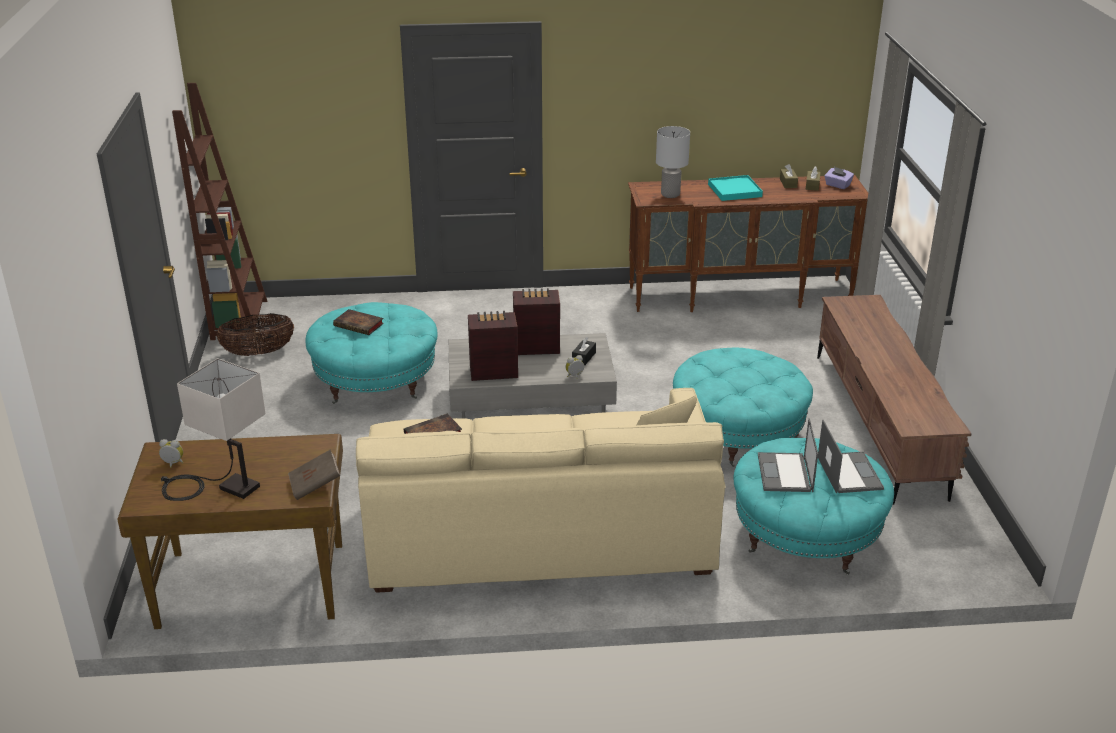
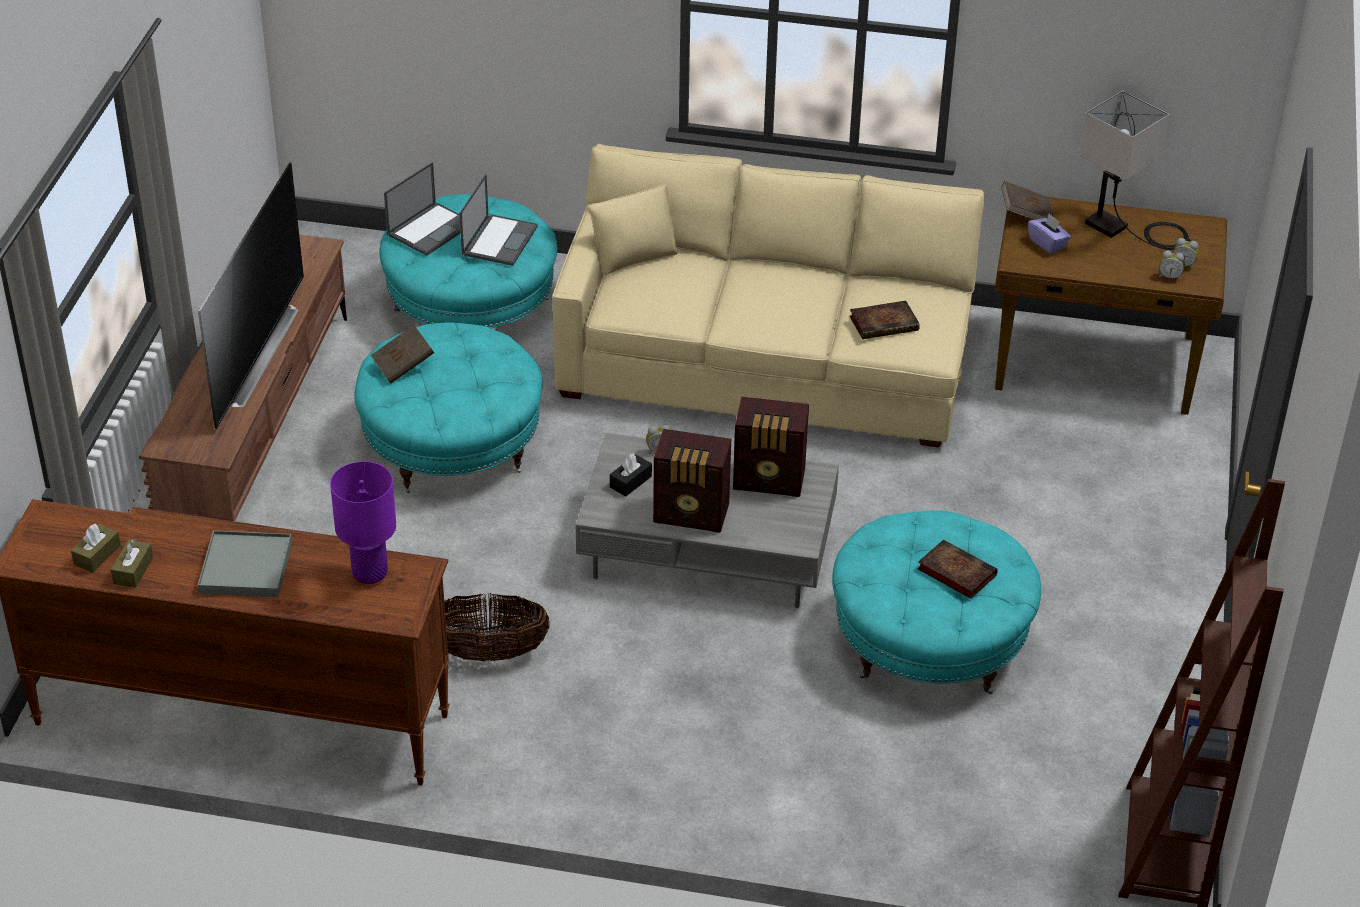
camera: 165 degrees left, 10 degrees up
(188, 451) = (1169, 277): none -> alarm clock
(258, 353) = (1121, 747): basket -> basket (487, 653)
(670, 196) = (370, 575): grey table lamp -> purple table lamp
(734, 190) = (246, 568): turquoise tray -> grey tray
(776, 375) = (403, 366): none -> brown book
(837, 185) = (54, 546): purple tissue box -> purple tissue box (1047, 244)
(849, 472) = (431, 229): laptop -> laptop turned 150 degrees counterclockwise
(878, 352) = (251, 353): none -> television

